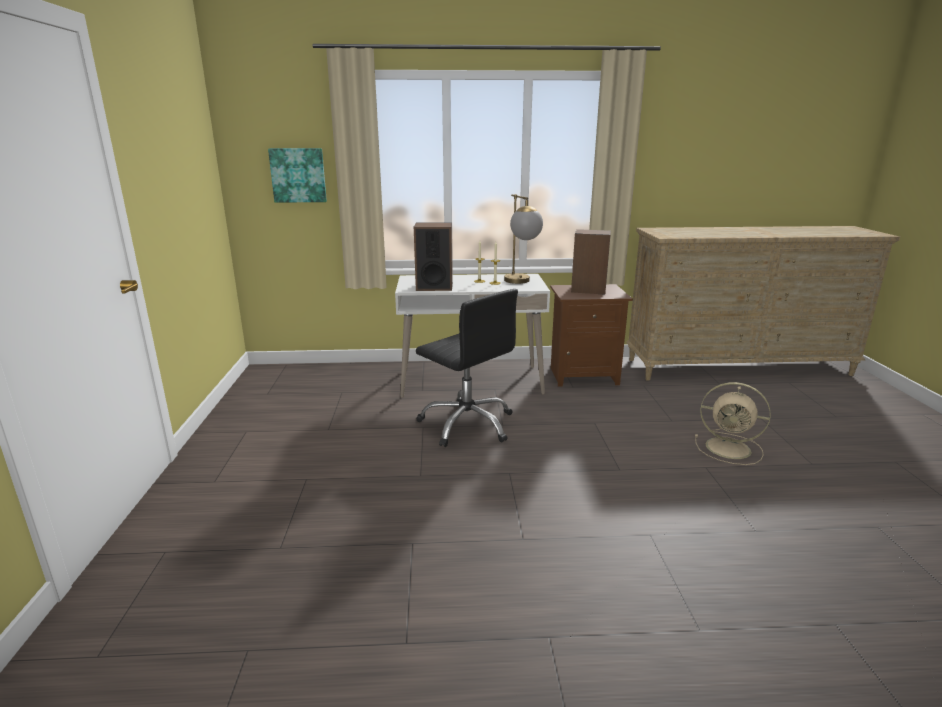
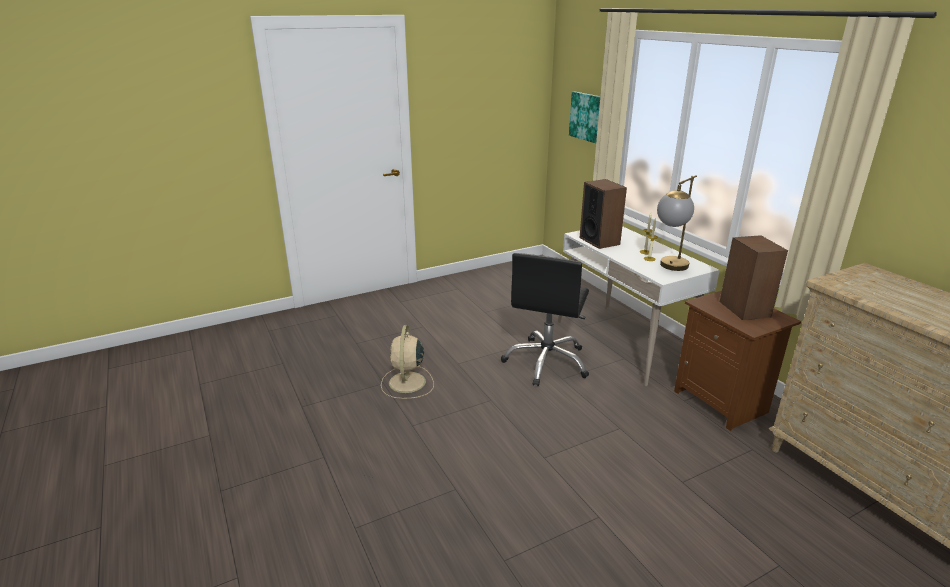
camera: 65 degrees right, 5 degrees up
(730, 448) = (660, 535): beige fan -> beige fan (407, 383)

